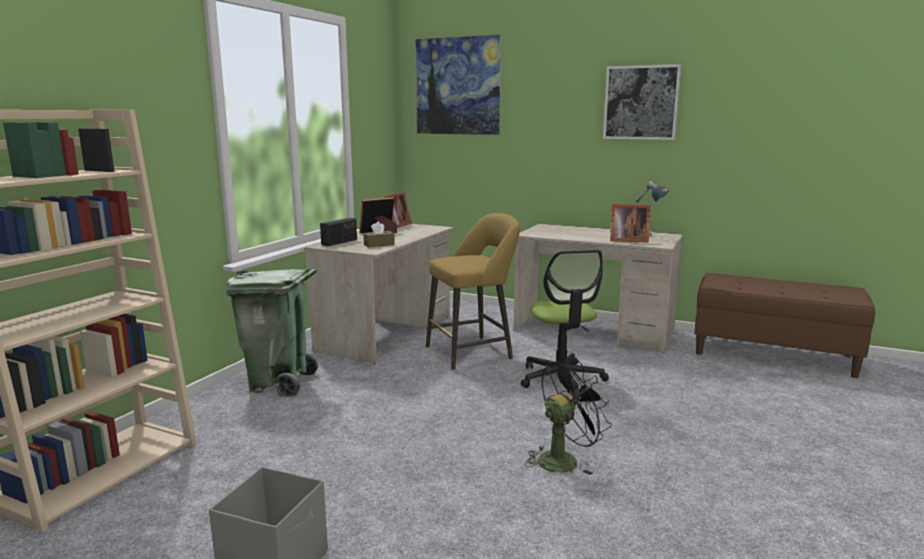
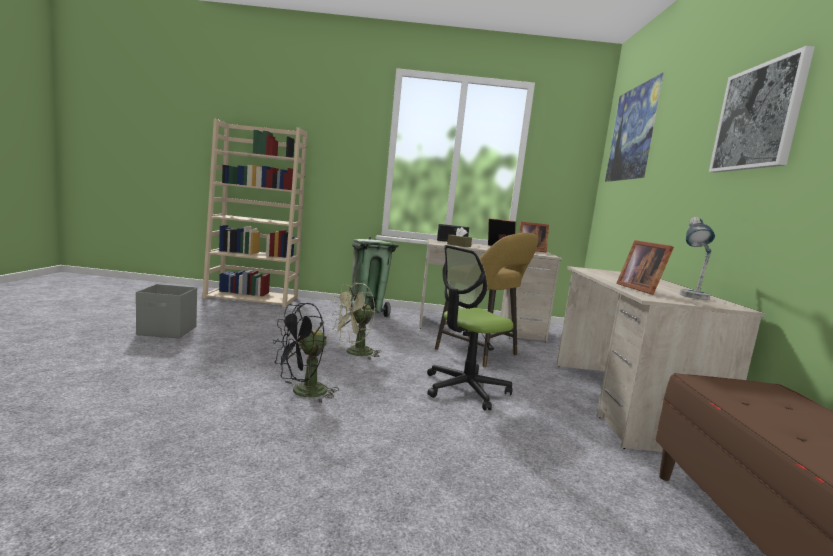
camera: 65 degrees right, 5 degrees down
(449, 415) = (354, 353): none -> green fan
(563, 459) = (303, 393): black fan -> black fan turned 105 degrees clockwise

